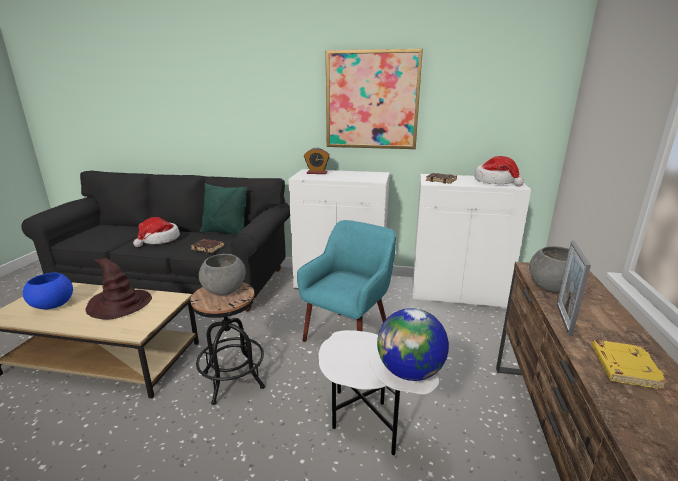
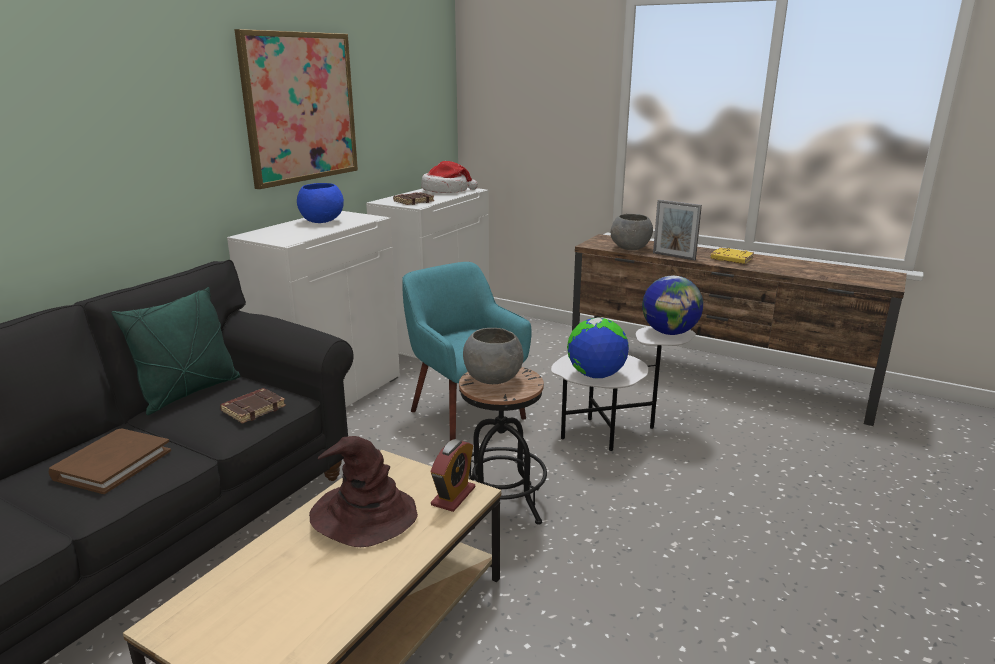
camera: 70 degrees left, 0 degrees up
(53, 306) = (290, 602): blue bowl -> blue bowl (322, 221)
(159, 240) = (112, 464): hat -> brown book
(317, 173) = (275, 233): alarm clock -> alarm clock (453, 496)
(338, 356) = (596, 375): none -> globe

